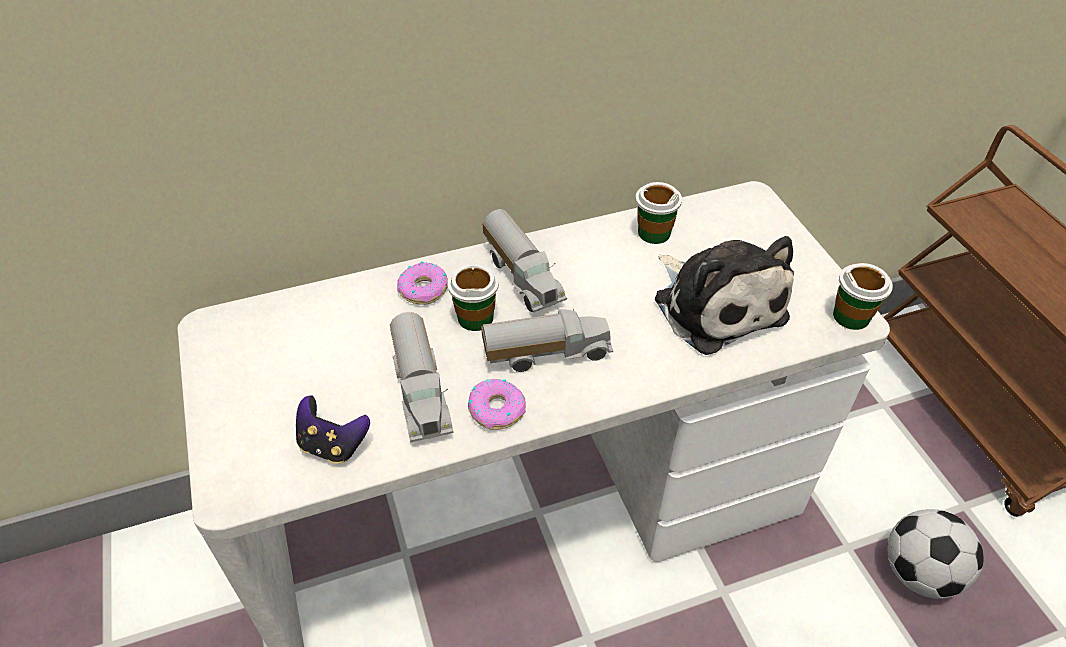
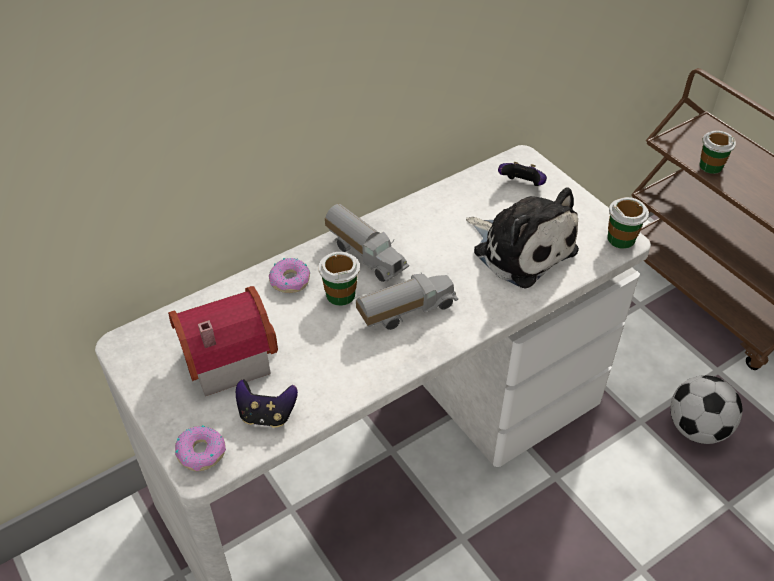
camera: 15 degrees left, 0 degrees up
(312, 363) = (223, 356): none -> toy house
(422, 392) = (321, 360): toy truck -> none
(497, 409) = (383, 361): donut -> donut (201, 452)
(653, 233) = (456, 201): cup -> cup (710, 166)
(742, 229) = (522, 185): none -> game controller

